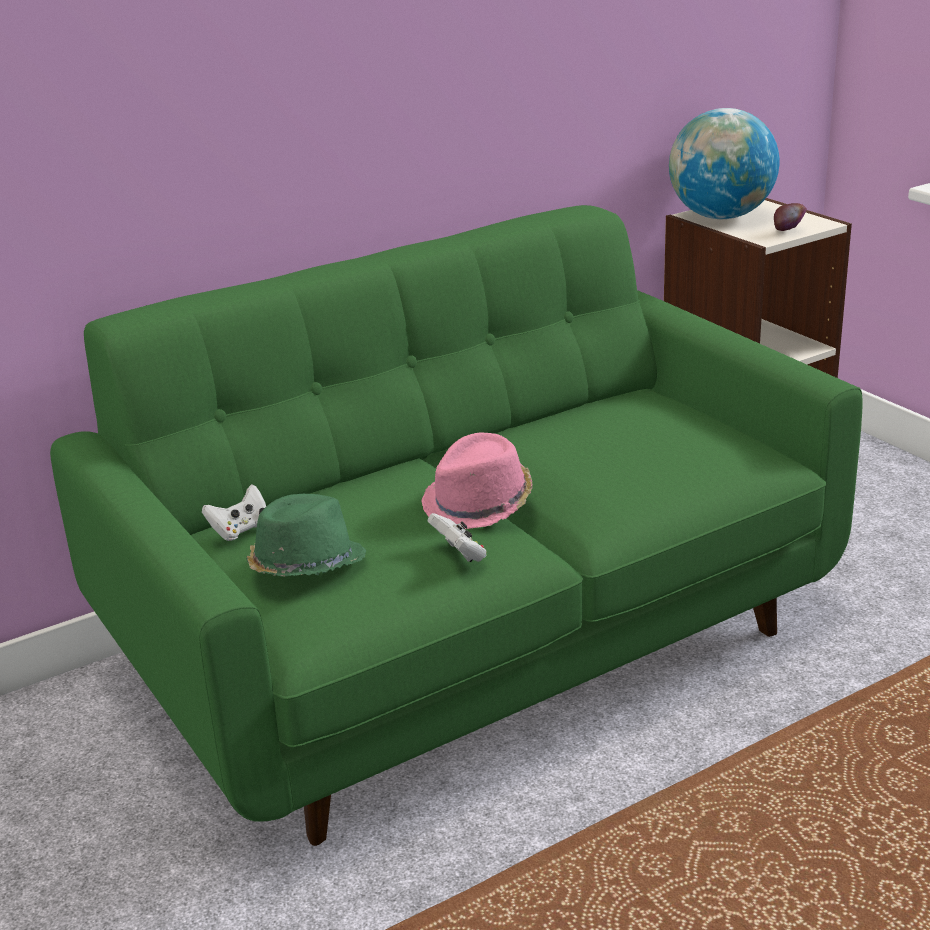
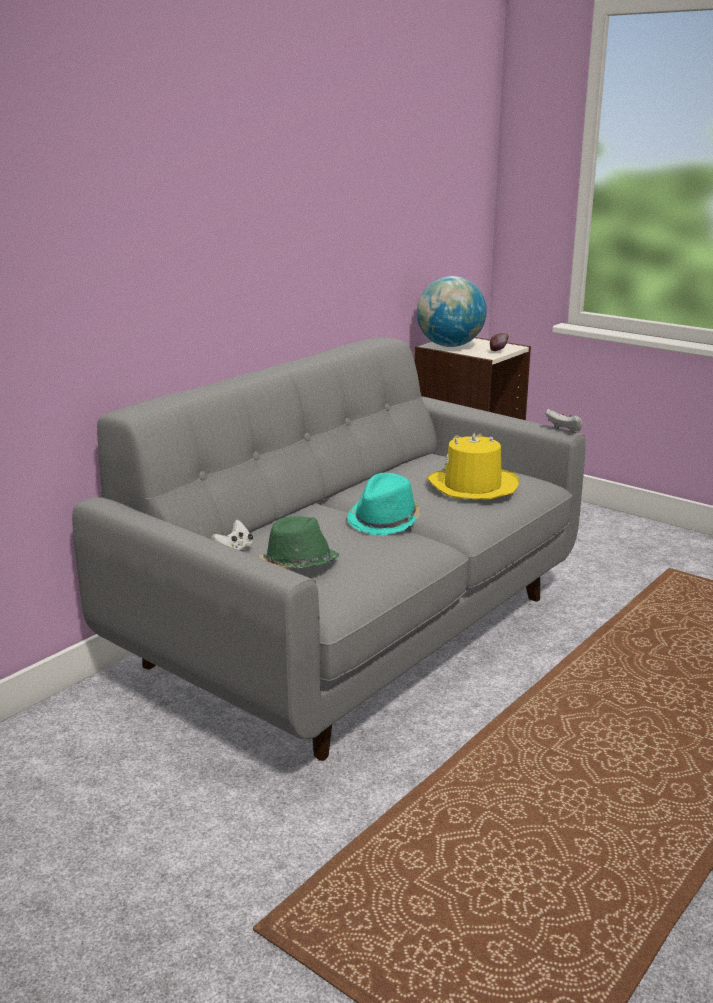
camera: 20 degrees left, 5 degrees down
(459, 555) = (395, 548): white game controller -> white game controller (564, 430)
(474, 646) = (356, 631): green sofa -> grey sofa
(479, 504) = (385, 521): pink hat -> turquoise hat
(652, 457) = (472, 486): none -> yellow hat

